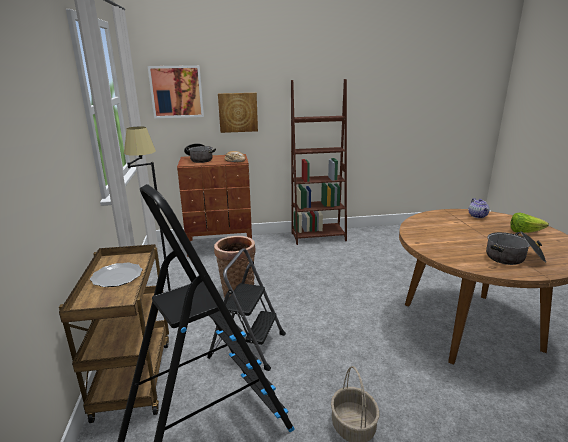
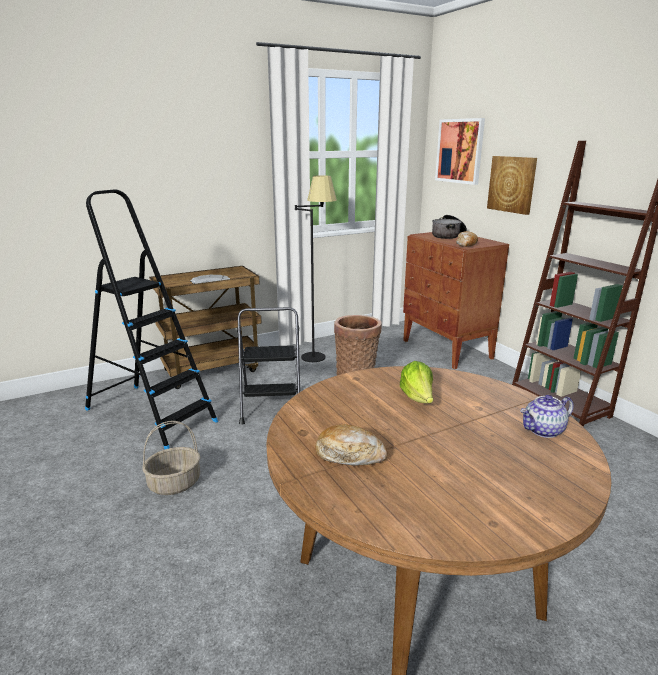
camera: 70 degrees right, 0 degrees up
(514, 258) = (350, 454): cooking pot -> bread
(524, 232) = (501, 480): lettuce -> lettuce (418, 399)

